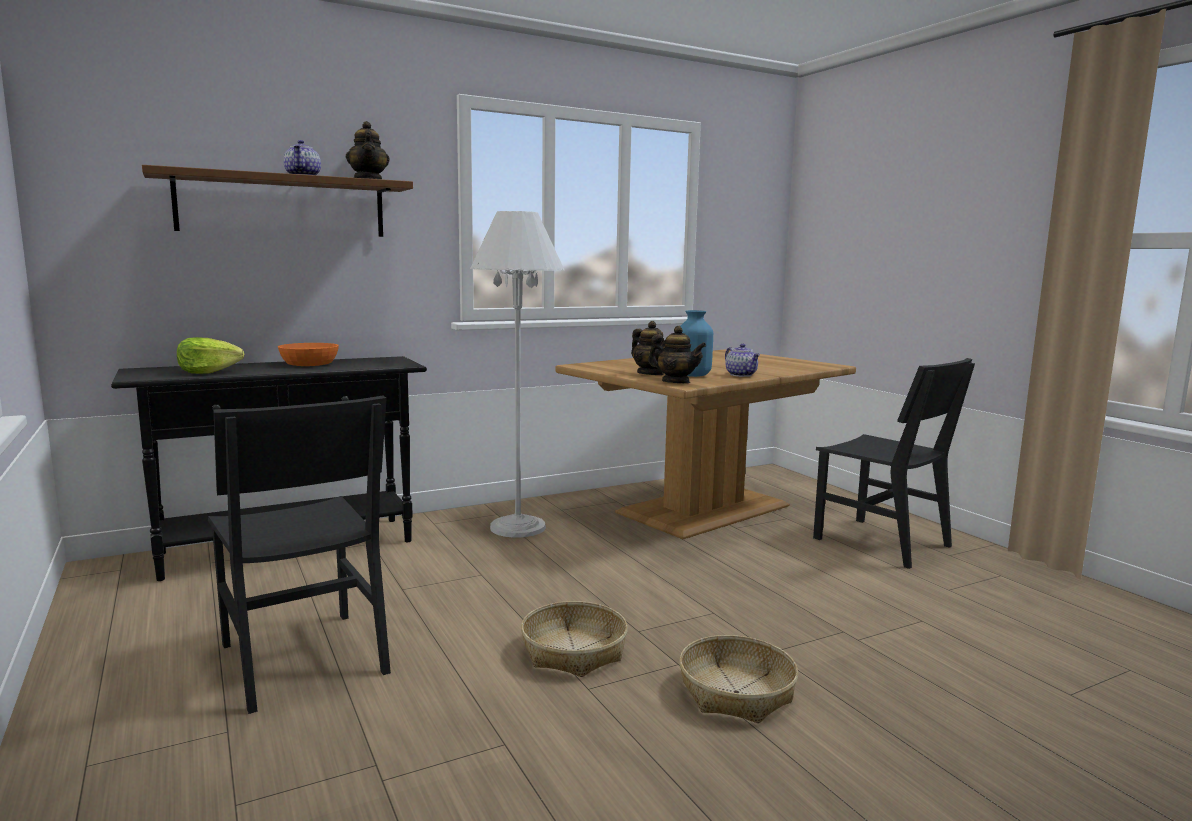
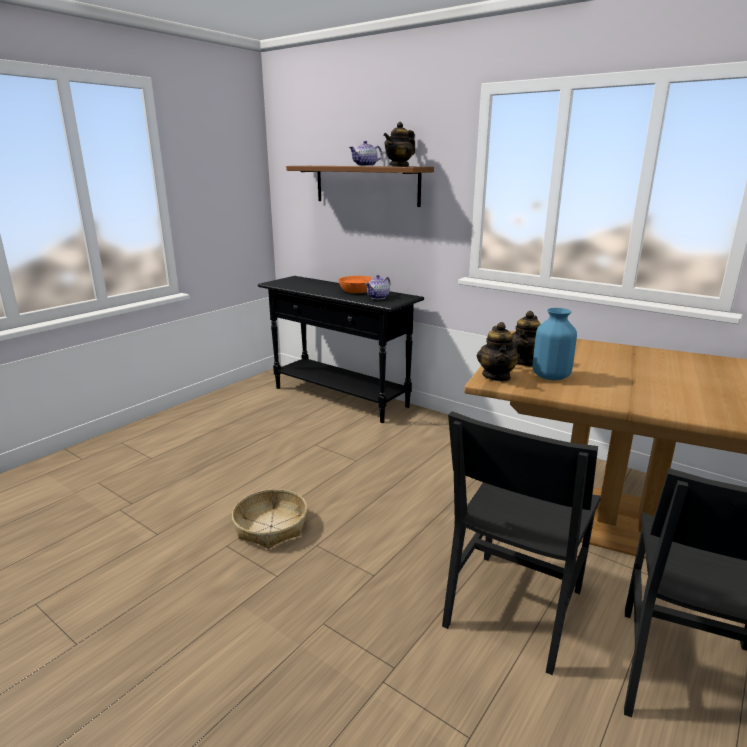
camera: 65 degrees right, 10 degrees up
(208, 372) = (301, 286): lettuce -> none
(302, 658) = (220, 449): black chair -> black chair (514, 607)
(518, 527) = (447, 447): white floor lamp -> none
(736, 692) = (247, 615): basket -> none
(741, 375) = (597, 394): teapot -> teapot (378, 297)

